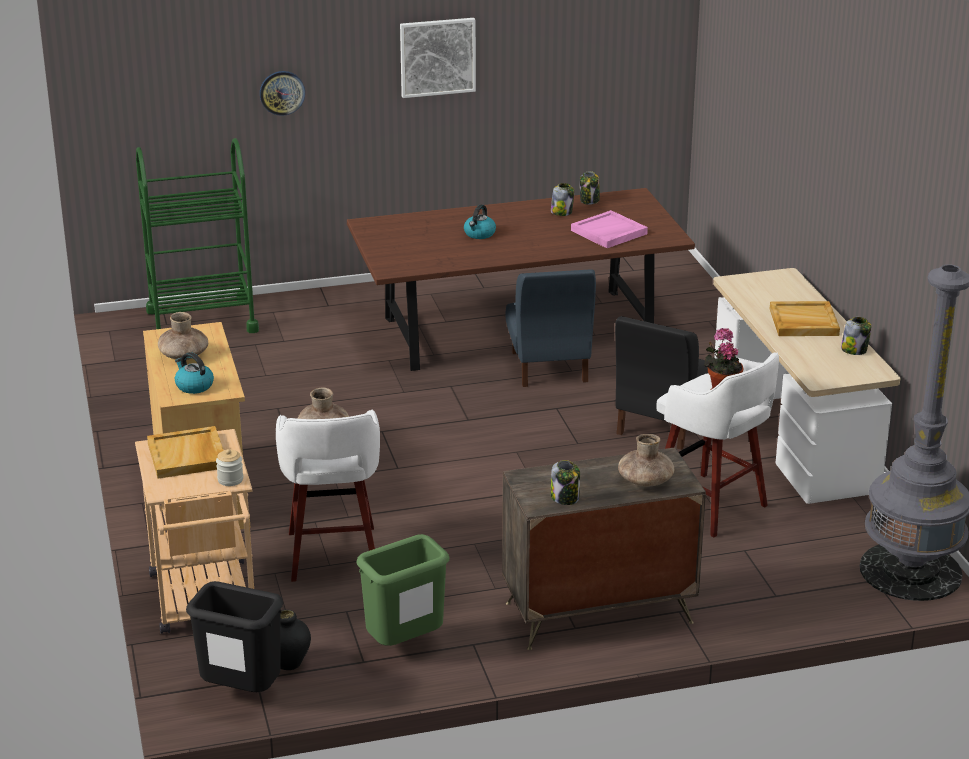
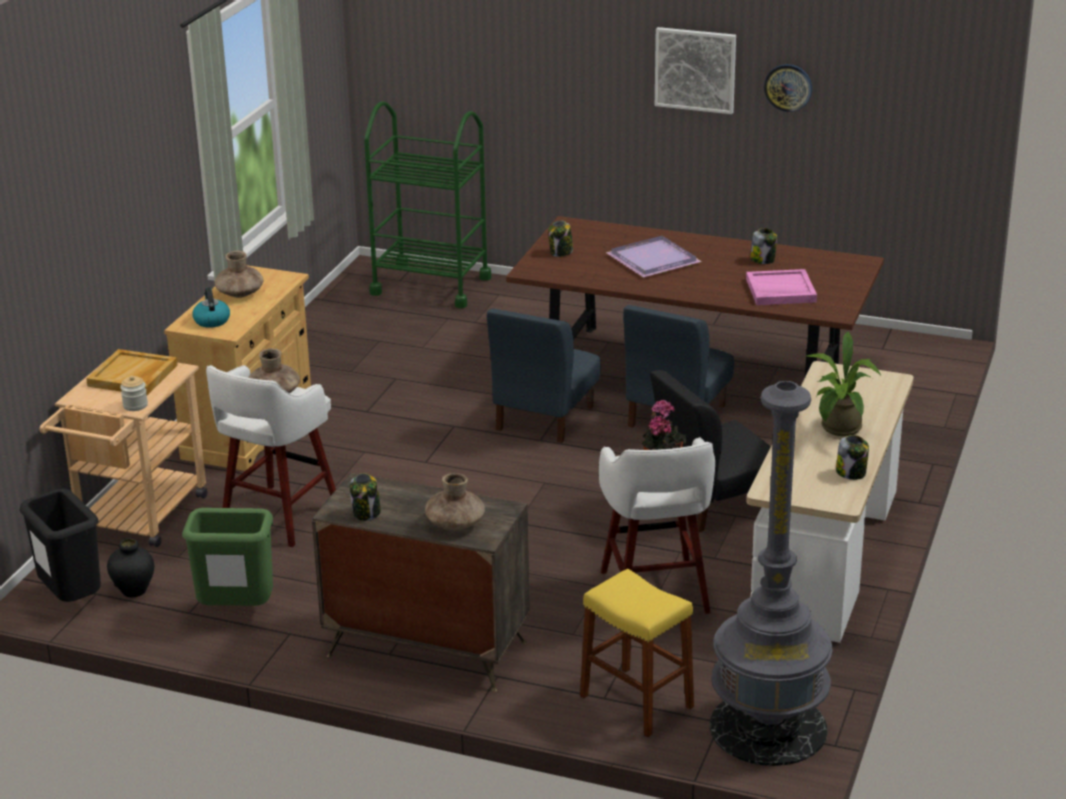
camera: 35 degrees right, 0 degrees up
(282, 92) = (536, 76): wall clock -> wall clock (788, 87)
(448, 401) = (543, 418): none -> blue chair
(479, 234) = (655, 260): kettle -> purple tray
(589, 200) = (807, 255): jar -> jar (561, 252)
(801, 589) = (636, 701): none -> yellow stool
(803, 322) = (839, 430): beige tray -> potted plant

